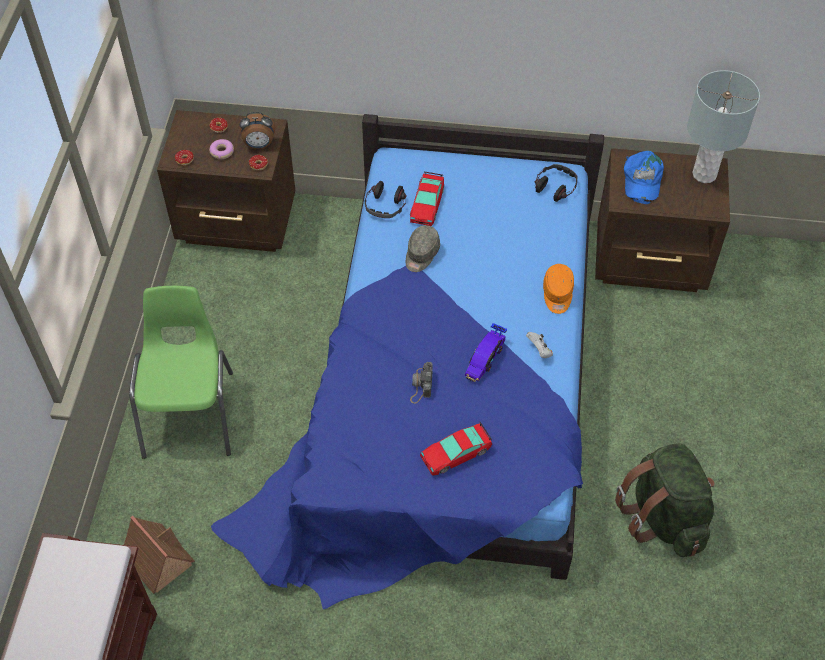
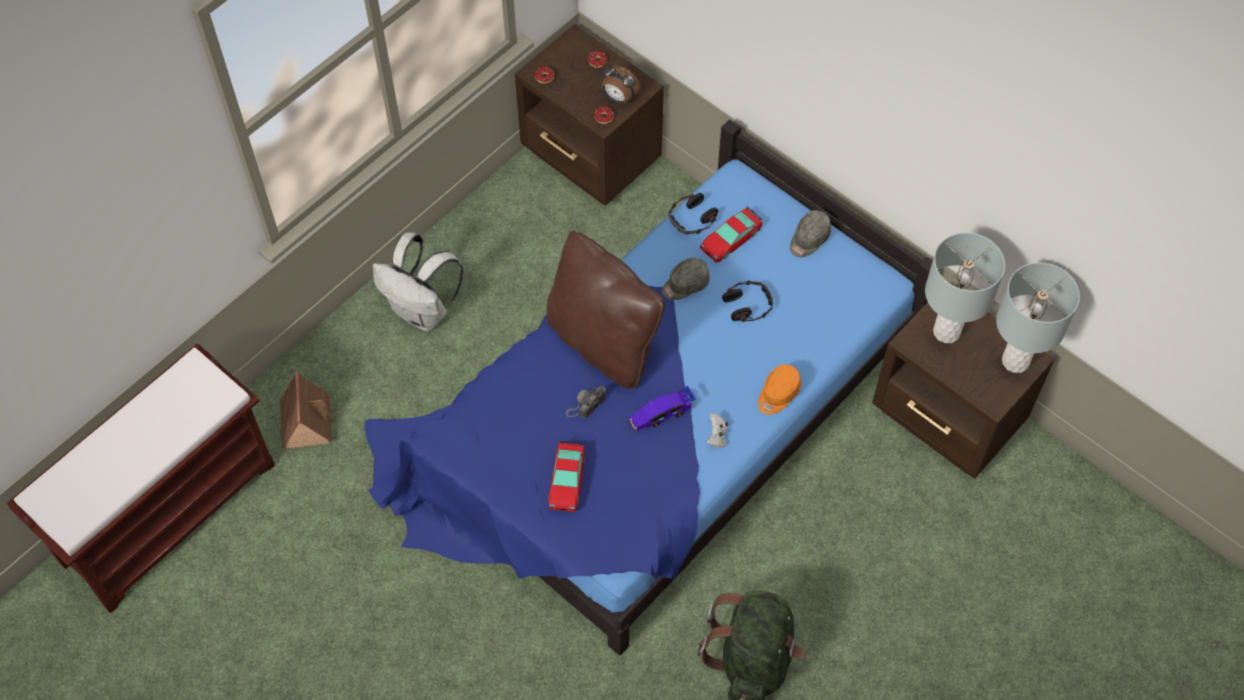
camera: 35 degrees right, 5 degrees up
(191, 412) = (423, 311): green chair -> white backpack
(222, 152) = (582, 87): donut -> none
(394, 332) = (603, 342): none -> brown pillow
(455, 452) = (566, 480): toy car -> toy car turned 90 degrees counterclockwise
(484, 174) = (808, 239): none -> grey cap
(555, 186) = (866, 289): headphones -> headphones (748, 305)
(641, 180) = (947, 331): blue cap -> grey table lamp

